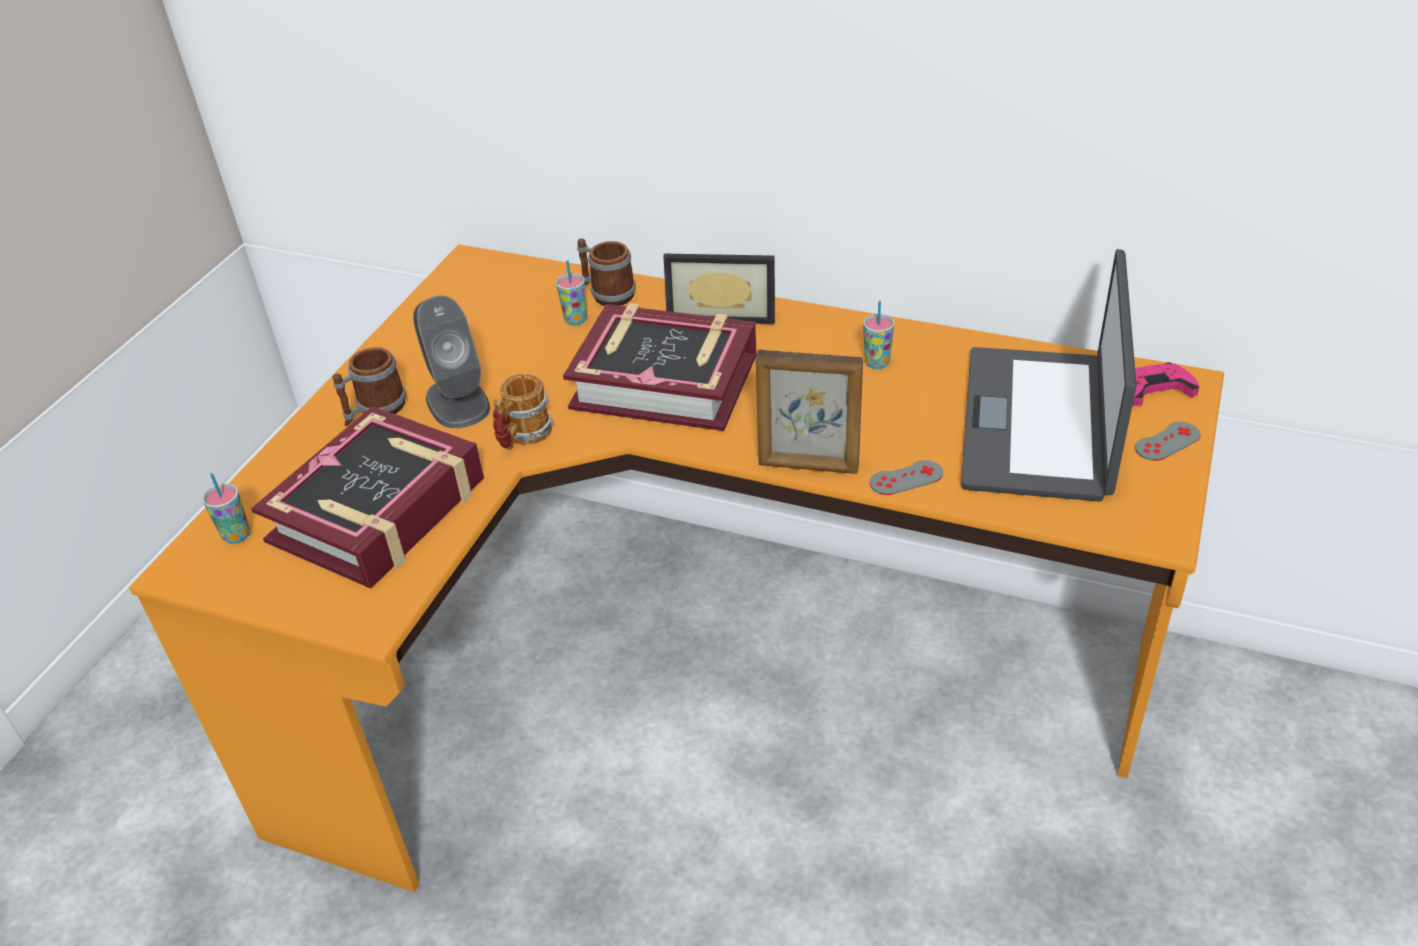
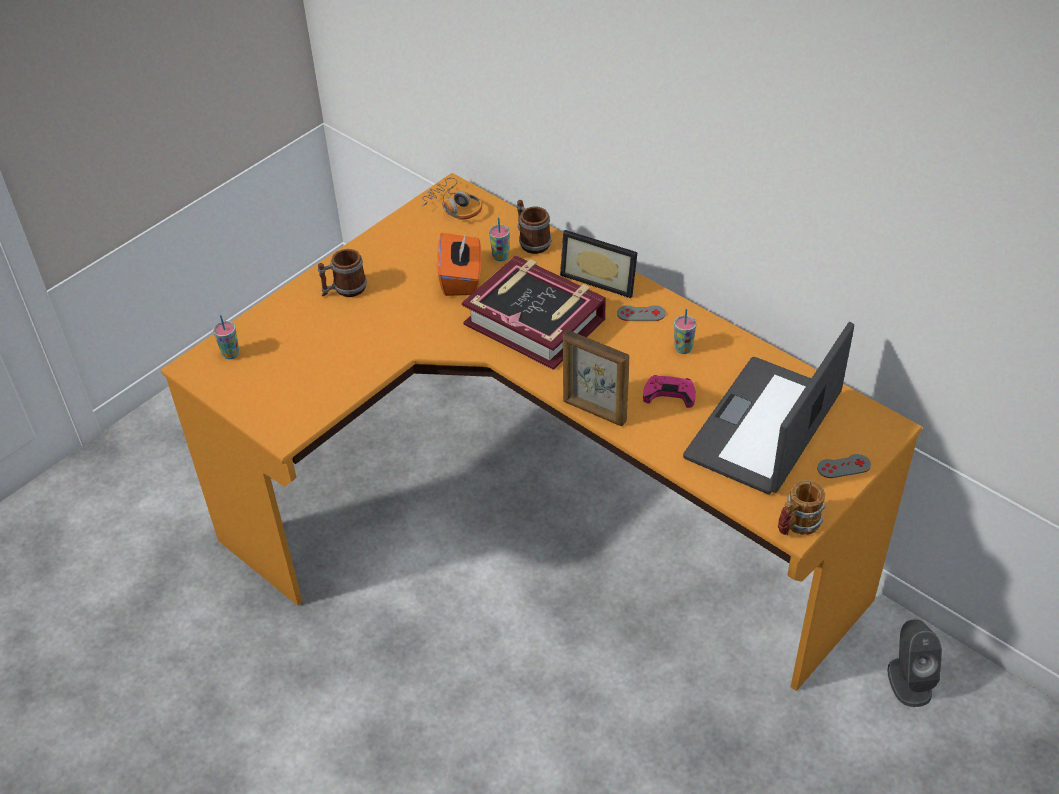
camera: 20 degrees right, 5 degrees up
(379, 511) = (318, 362): book -> none
(457, 402) = (397, 298): grey speaker -> grey speaker (909, 681)
(482, 279) = (454, 207): none -> headphones
(523, 437) = (426, 336): mug -> mug (796, 525)
(536, 357) = (461, 279): none -> orange tissue box
(906, 478) = (652, 439): grey game controller -> grey game controller (641, 313)
(1155, 389) = (863, 425): pink game controller -> pink game controller (669, 394)

